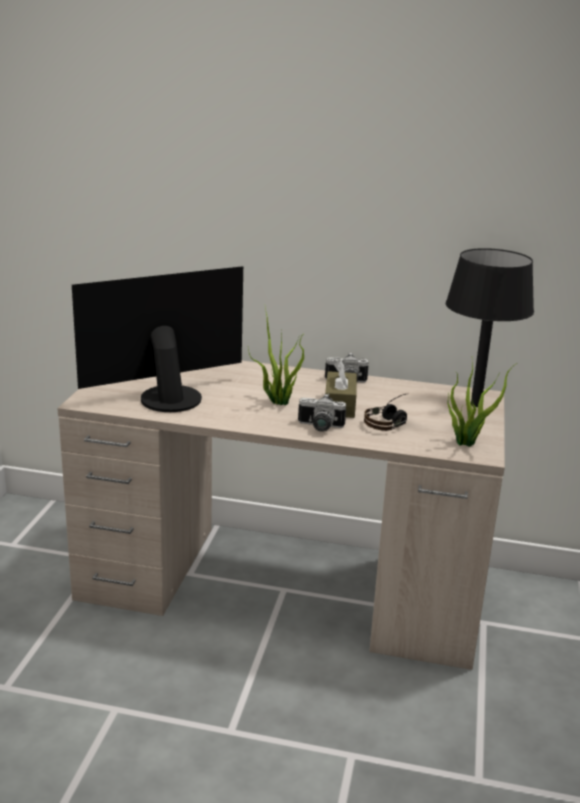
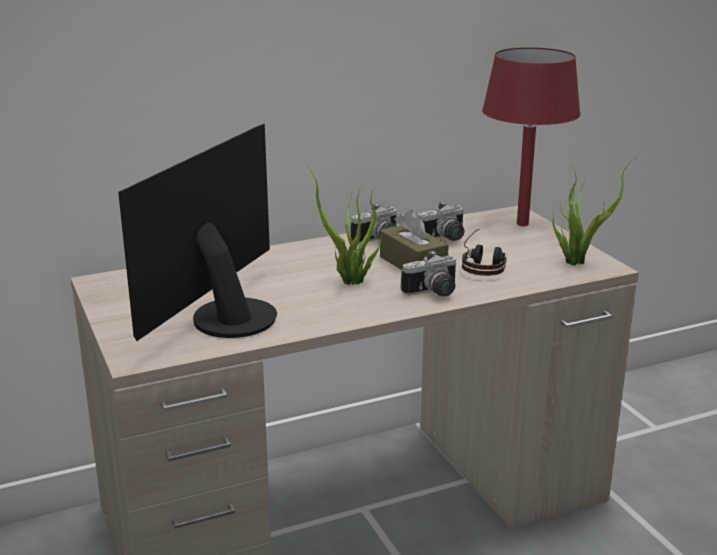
camera: 35 degrees left, 0 degrees up
(395, 396) = (445, 238): none -> camera
(475, 404) = (522, 224): black table lamp -> red table lamp

